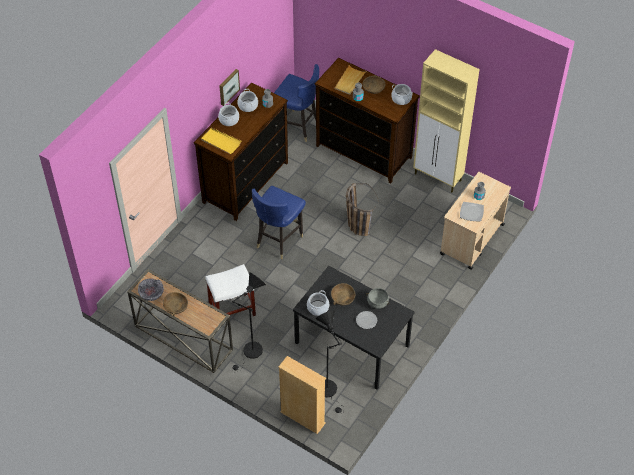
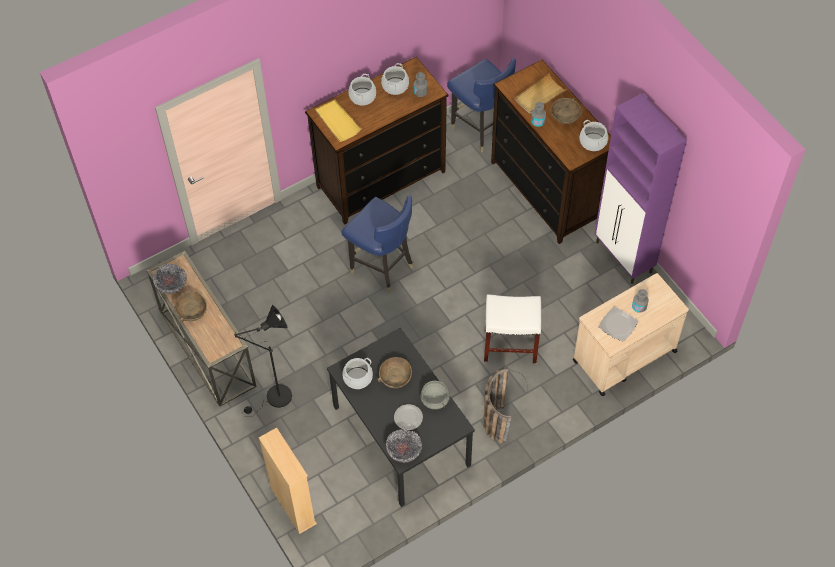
camera: 25 degrees right, 5 degrees up
(228, 86) = (376, 54): picture -> none
(231, 310) = (280, 336): white stool -> white stool (509, 346)
(278, 240) = (382, 267): blue chair -> blue chair turned 105 degrees counterclockwise
(329, 391) = (342, 486): black floor lamp -> none
(356, 222) = (489, 279): basket -> basket (498, 417)
(375, 342) = (404, 451): none -> bowl
(438, 177) = (624, 258): beige cabinet -> purple cabinet

